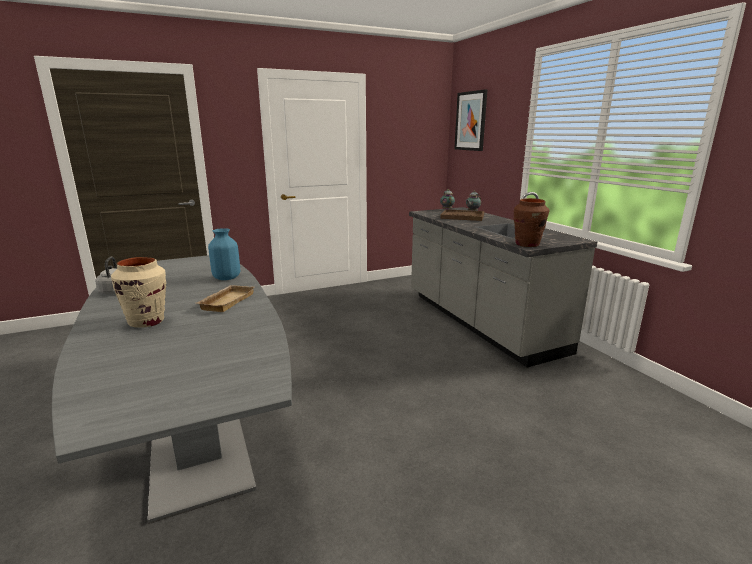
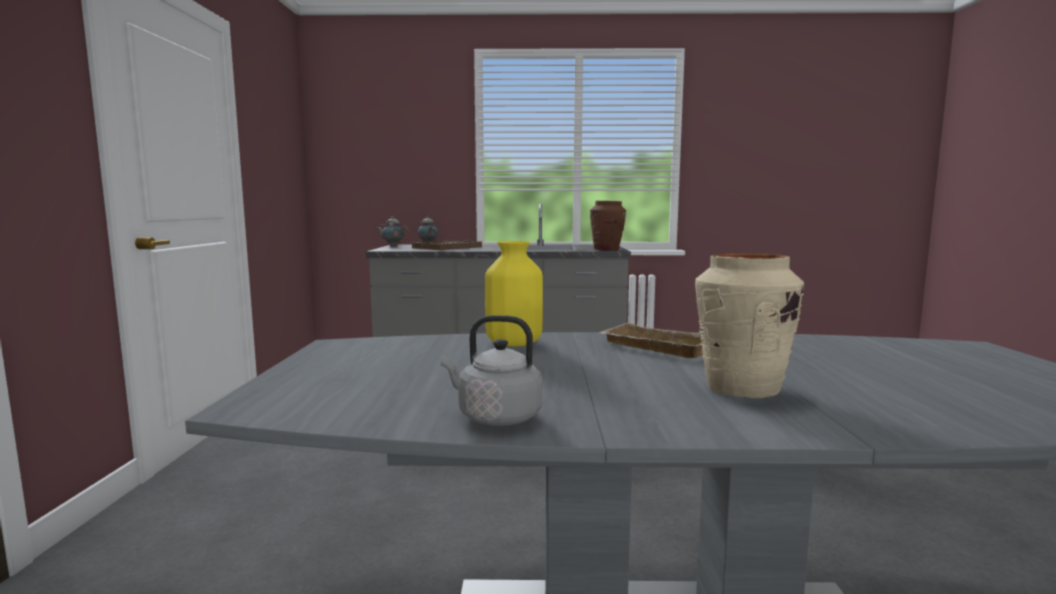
camera: 65 degrees left, 10 degrees down
(226, 278) = (515, 343): blue vase -> yellow vase
(471, 121) = (360, 128): picture -> none

